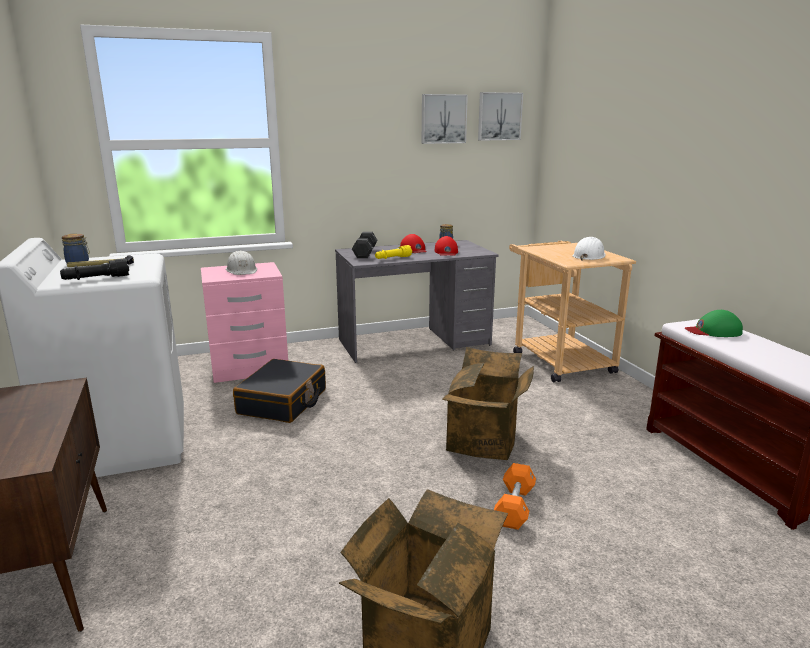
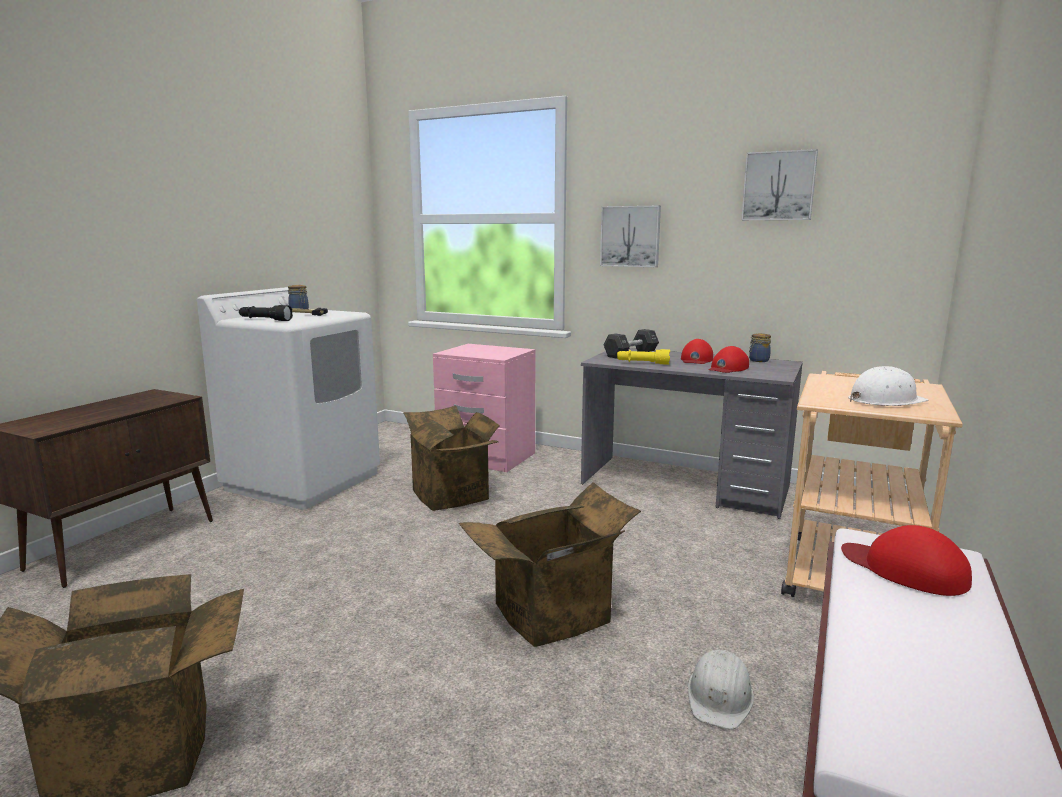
camera: 45 degrees right, 5 degrees down
(242, 270) = (488, 350): white hard hat -> white hard hat (720, 696)
(283, 402) = (454, 494): black suitcase -> cardboard box
(499, 116) = (878, 180): picture -> picture (630, 236)
(514, 506) = (442, 697): orange dumbbell -> none
(713, 331) = (905, 569): green cap -> red cap

